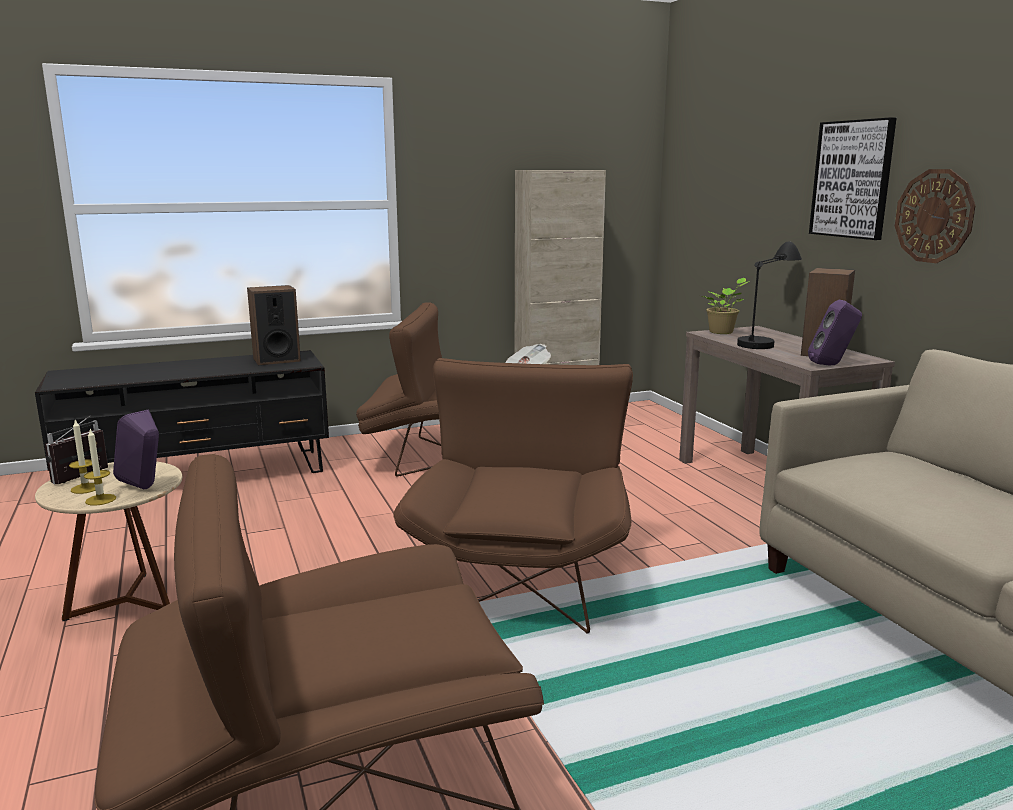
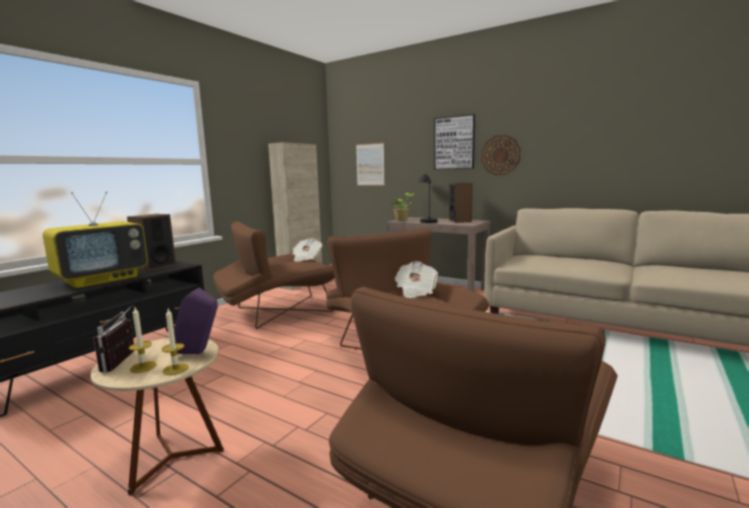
camera: 35 degrees left, 5 degrees down
(200, 369) = (102, 279): none -> television
(546, 477) = (415, 291): none -> newspaper
(715, 210) = (370, 164): none -> picture
(832, 365) = (475, 223): purple speaker -> none

